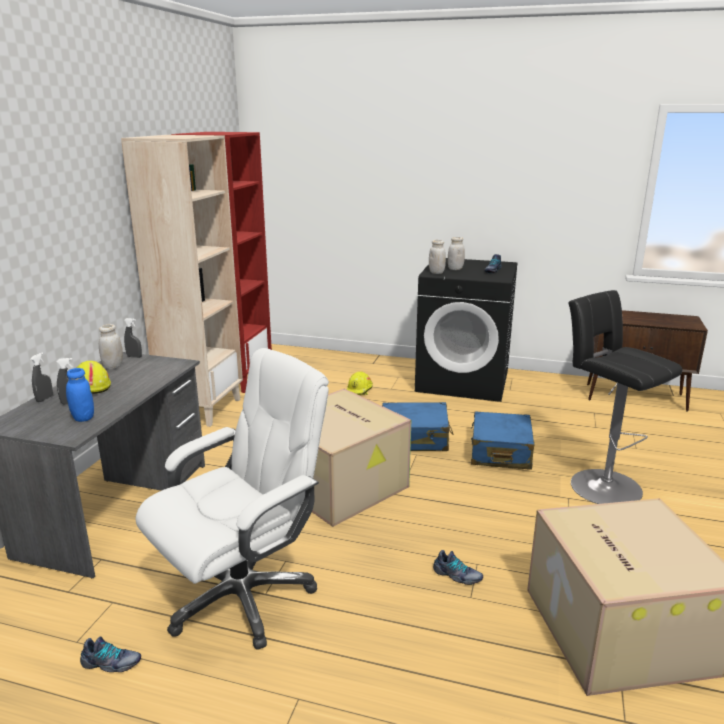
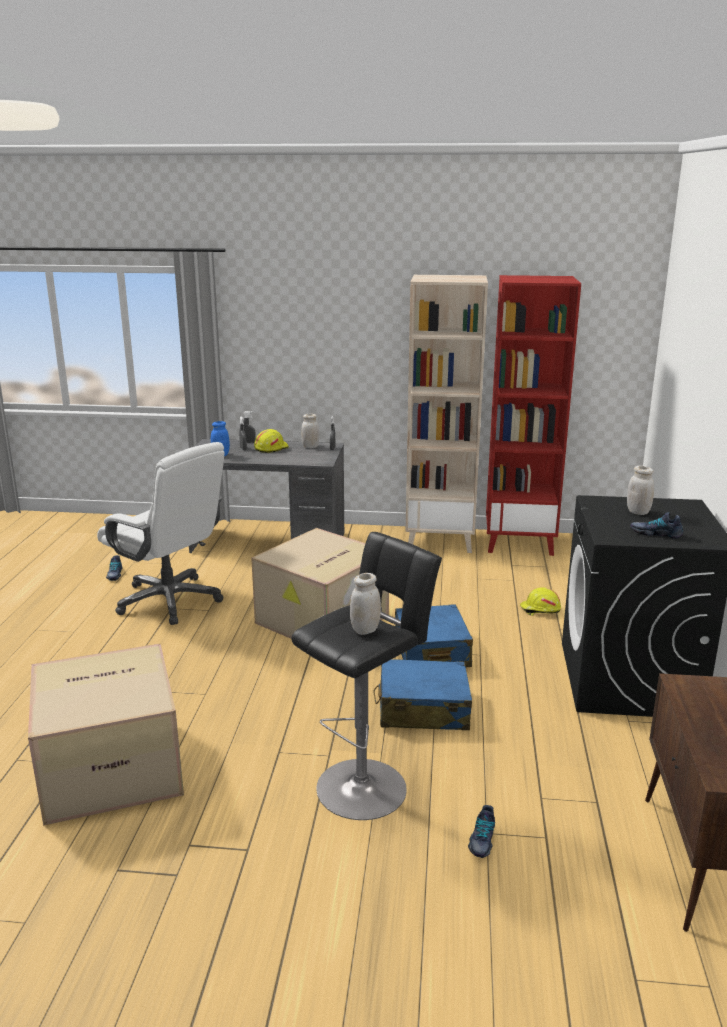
camera: 80 degrees right, 0 degrees up
(436, 272) = (603, 503): white jar -> white jar (365, 630)
(457, 576) = (188, 684): shoe -> shoe (481, 840)

